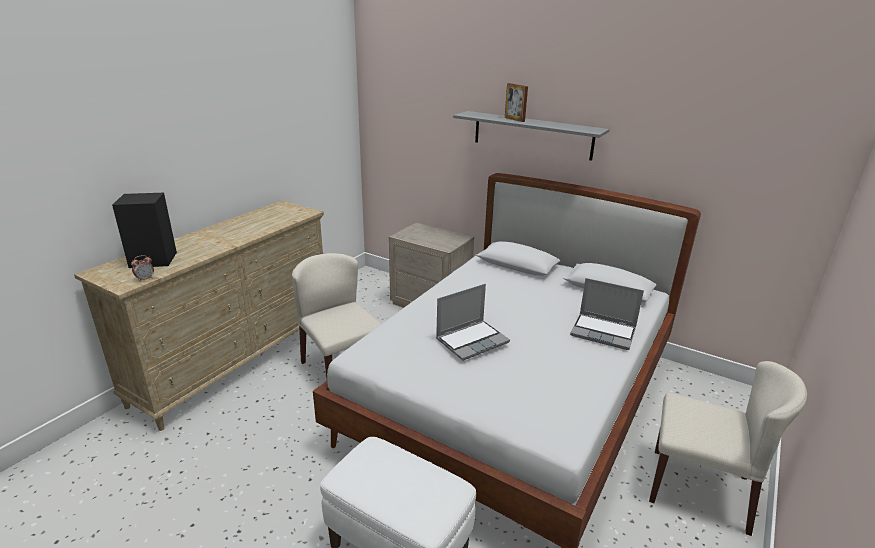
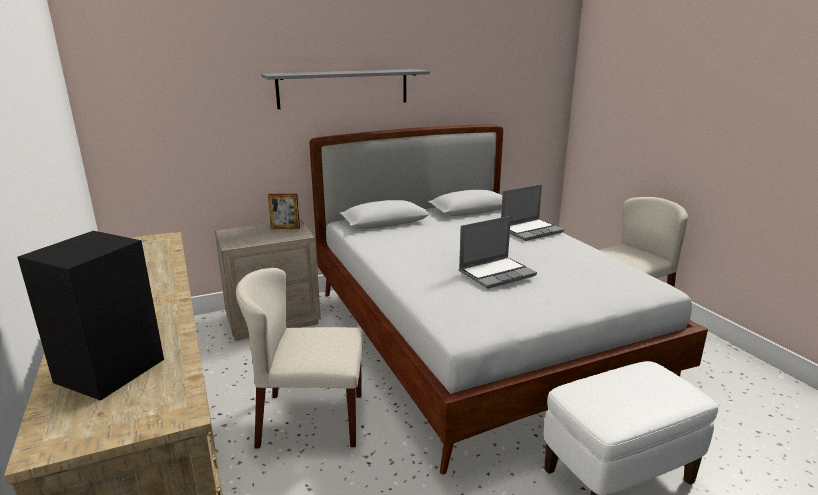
camera: 55 degrees left, 5 degrees down
(145, 279) = (184, 387): alarm clock -> none
(472, 340) = (497, 273): laptop -> laptop turned 60 degrees clockwise
(514, 119) = (333, 72): picture frame -> picture frame (285, 228)

